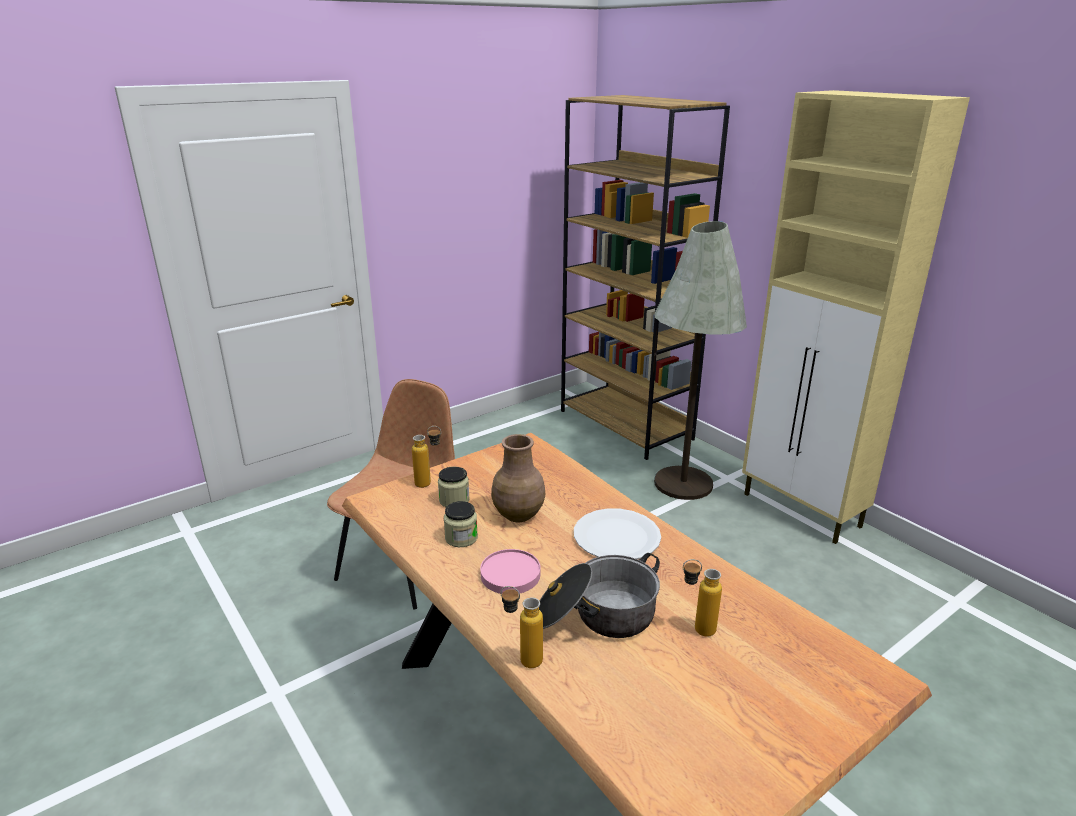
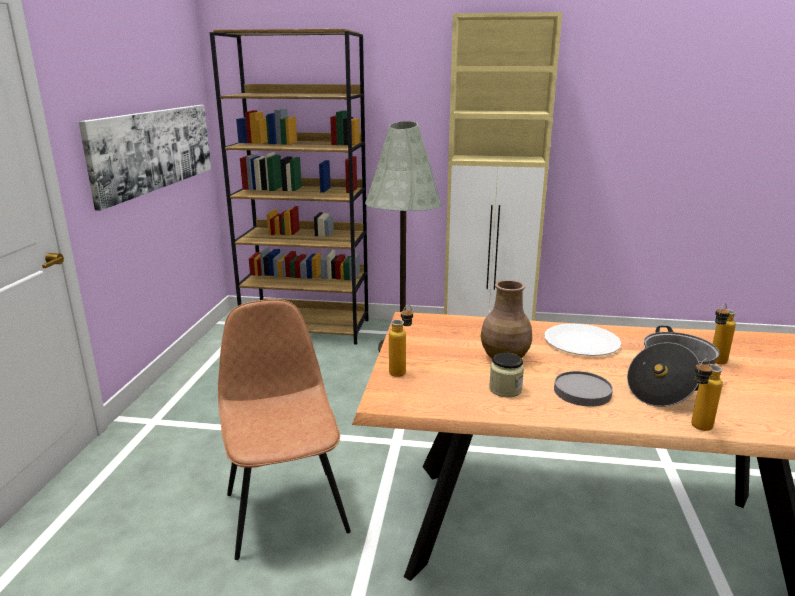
camera: 45 degrees left, 5 degrees down
(454, 500) = (445, 371): jar -> none
(495, 213) = (154, 149): none -> picture
(510, 574) = (581, 391): pink plate -> grey plate

